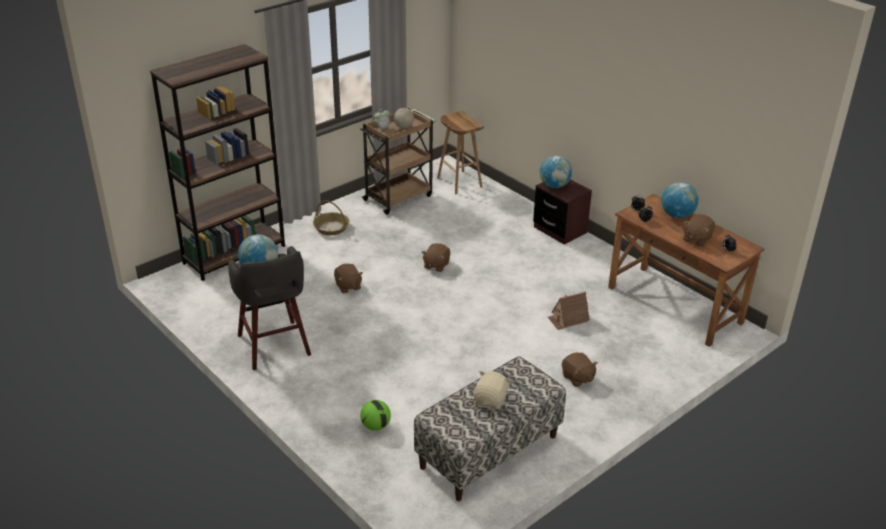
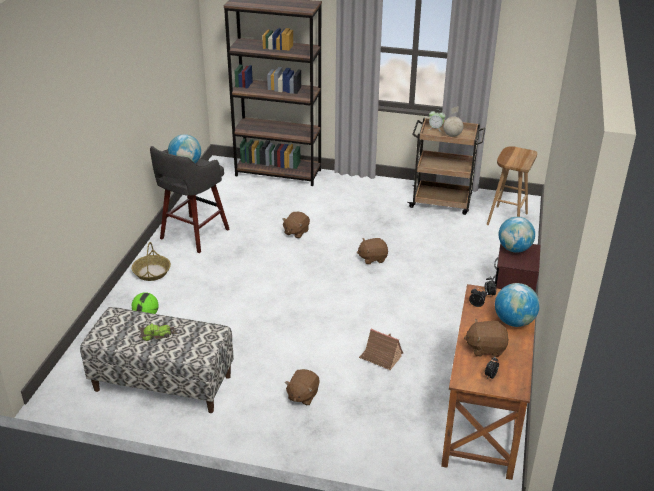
camera: 55 degrees right, 0 degrees up
(331, 228) = (359, 193): basket -> basket (152, 272)
(491, 400) = (158, 334): beige plush toy -> toy car

